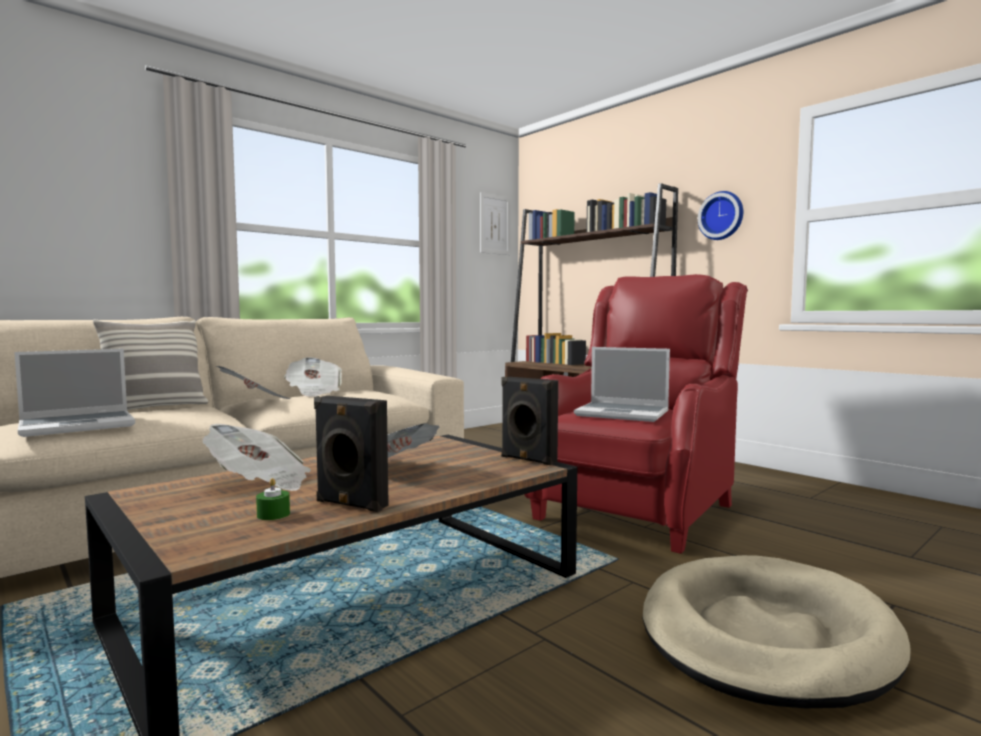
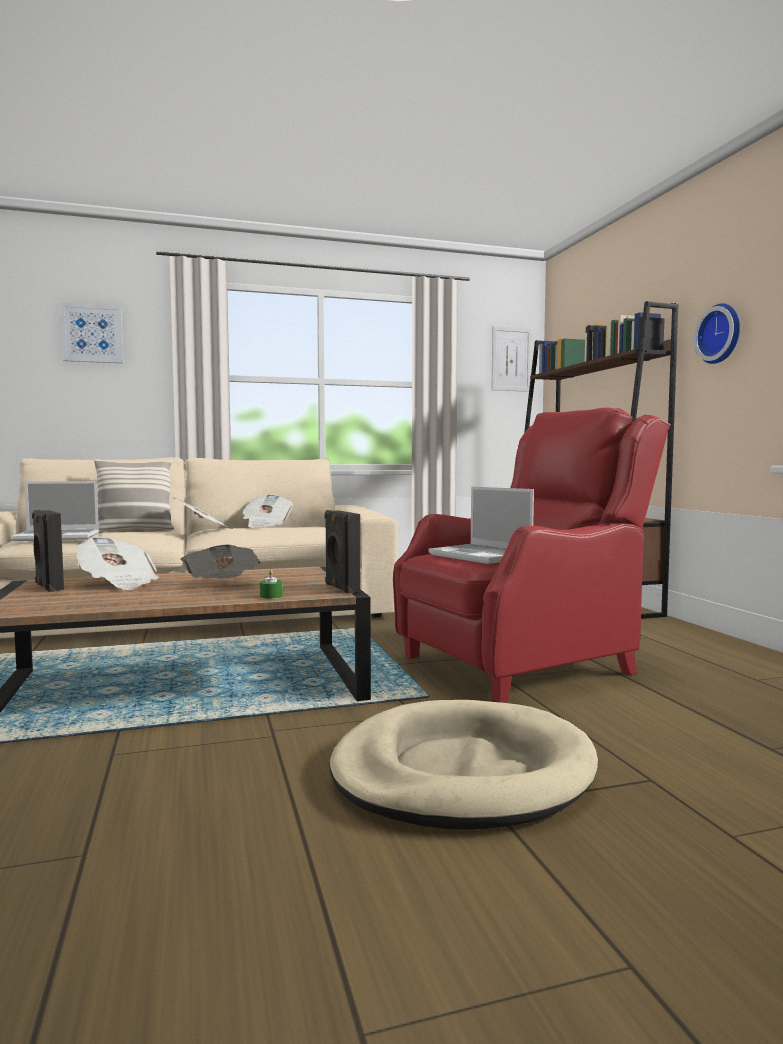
camera: 25 degrees right, 0 degrees up
(53, 158) = (92, 334): none -> picture
(273, 514) = (83, 600): green candle -> green candle (271, 596)
(350, 504) = (140, 601): black speaker -> black speaker (48, 587)

